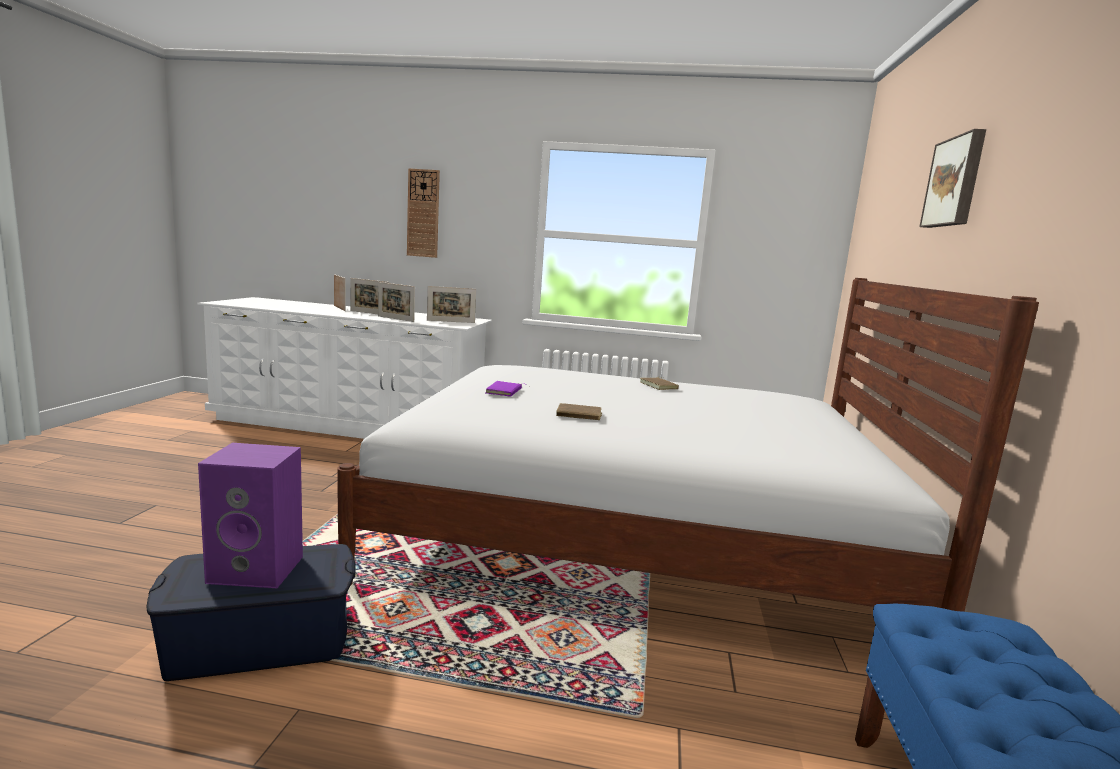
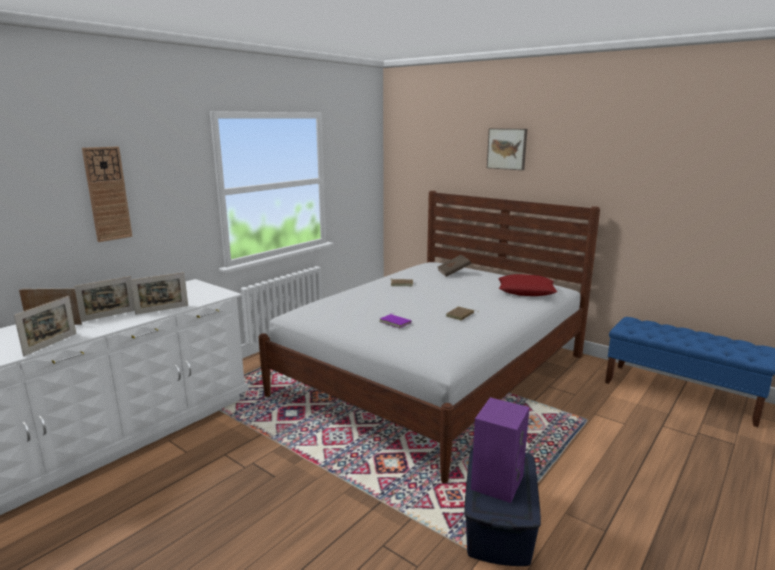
camera: 60 degrees left, 5 degrees up
(451, 321) = (198, 293): picture frame -> picture frame (51, 344)
(773, 405) = (453, 273): none -> brown book
(789, 450) = (526, 291): none -> red pillow

